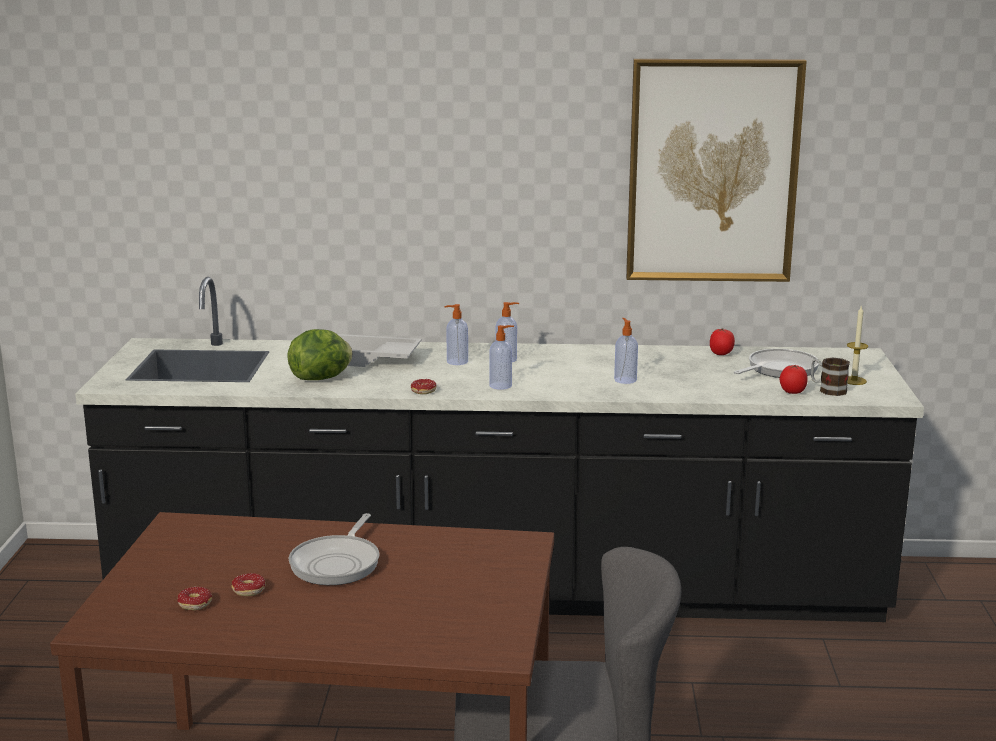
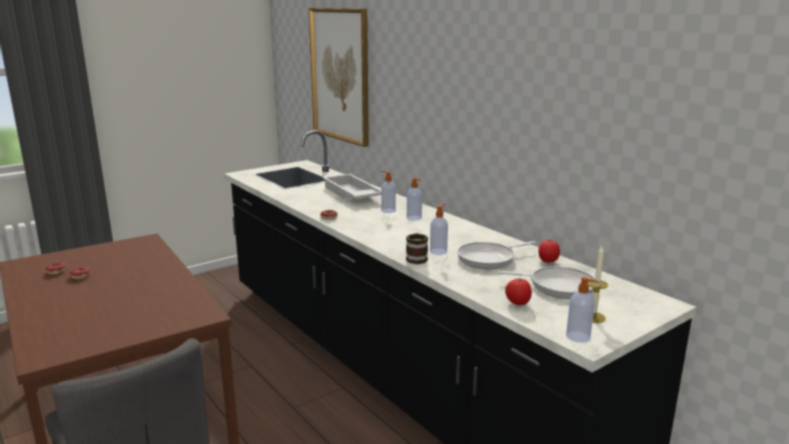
camera: 50 degrees right, 0 degrees up
(322, 378) = (312, 197): lettuce -> none
(338, 563) = (130, 283): frying pan -> frying pan (489, 258)
(501, 386) = (369, 229): soap dispenser -> soap dispenser (579, 337)
(712, 171) = (572, 104): picture -> picture (340, 75)
(827, 389) = (551, 313): mug -> mug (416, 258)

